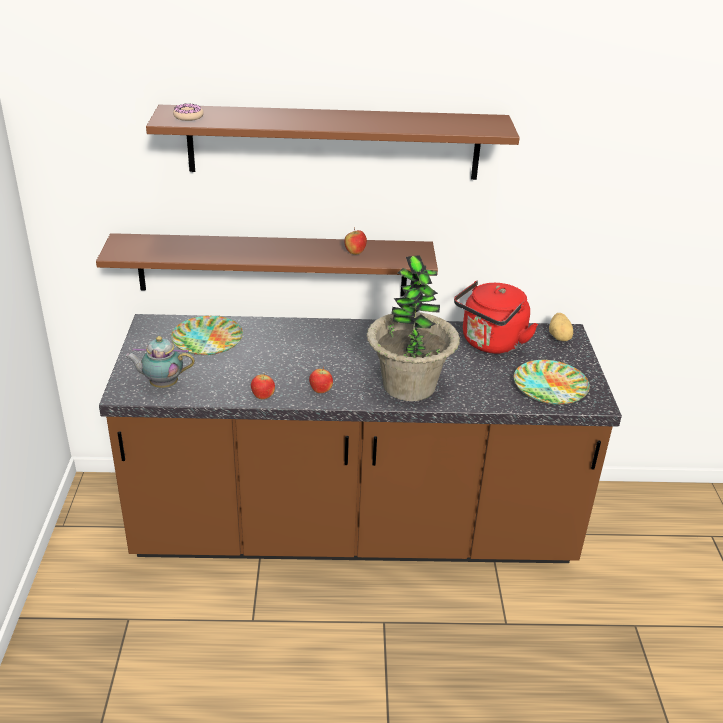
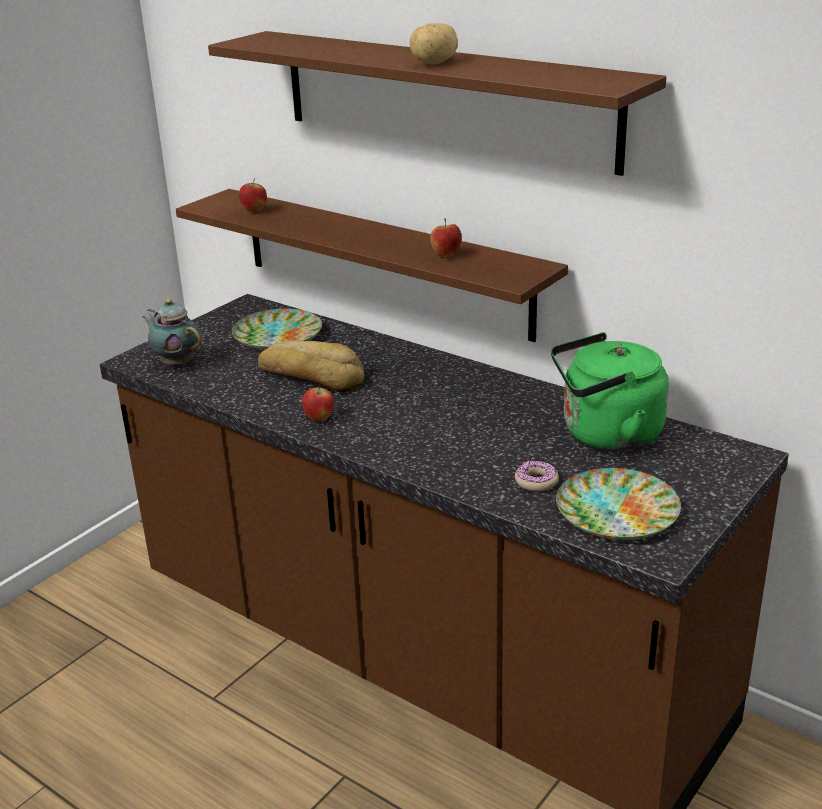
camera: 40 degrees right, 5 degrees down
(188, 117) = (265, 41): donut -> donut (536, 481)
(263, 397) = (252, 405): apple -> apple (254, 211)
(274, 362) = (312, 375): none -> bread
(409, 386) = (427, 447): potted plant -> none
(490, 344) = (606, 435): red kettle -> green kettle
(559, 337) = (724, 457): potato -> potato (436, 63)

